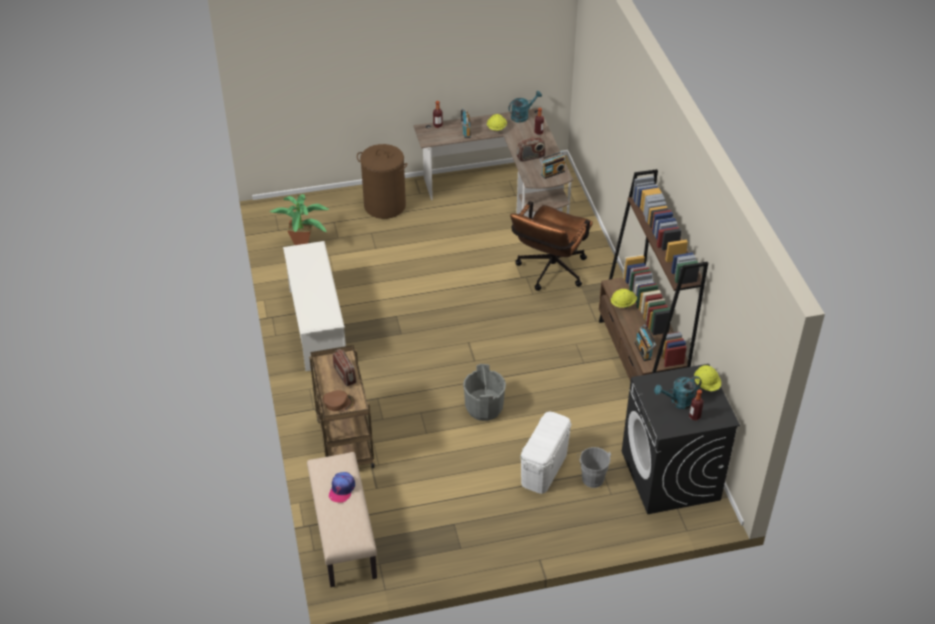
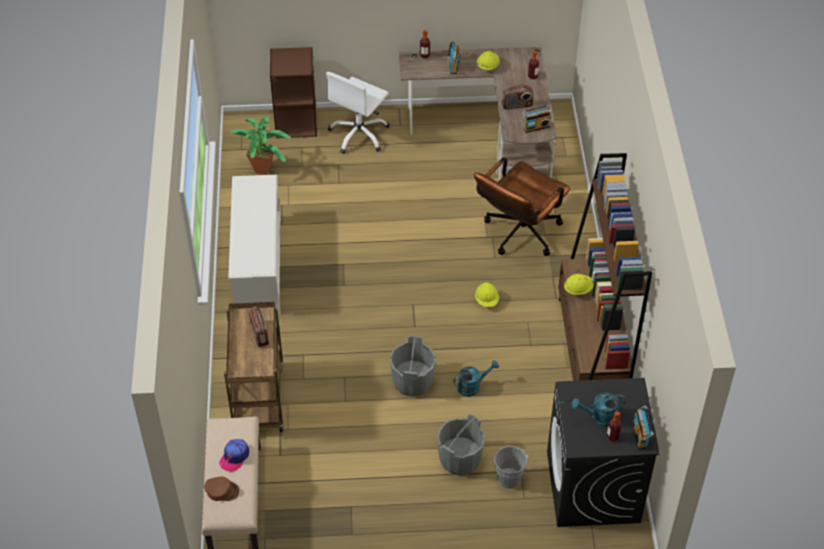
camera: 10 degrees right, 5 degrees up
(324, 202) = (296, 123): none -> brown bookcase
(339, 402) = (246, 364): brown cap -> brown cap (222, 490)
(384, 206) = (359, 135): brown laundry basket -> white office chair
(522, 116) = (519, 54): turquoise watering can -> turquoise watering can (472, 386)
(544, 468) = (460, 459): white storage box -> grey bucket
(644, 351) = (587, 347): radio -> radio (640, 435)
(706, 385) = (635, 402): yellow hard hat -> yellow hard hat (486, 301)

